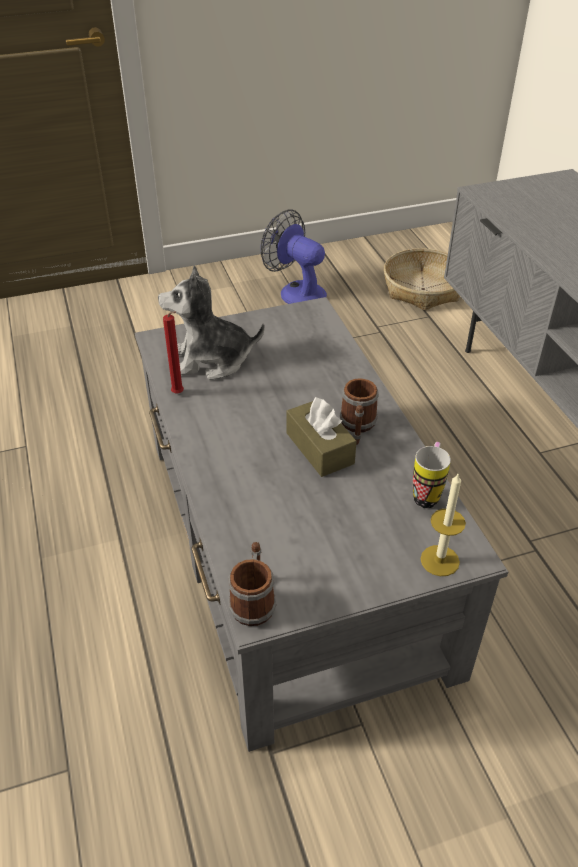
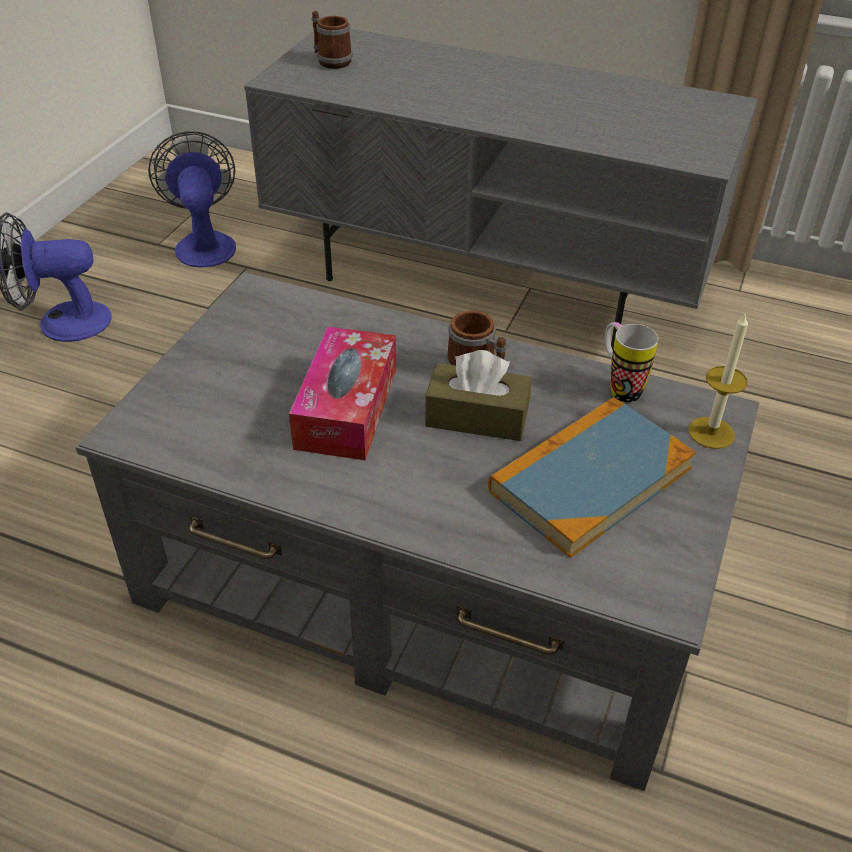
camera: 50 degrees left, 0 degrees up
(179, 394) = (251, 472): red candle -> none
(211, 360) = (228, 413): plush toy -> none
(253, 601) = (646, 595): mug -> mug (330, 60)
(264, 396) = (346, 408): none -> tissue box
(324, 525) = (590, 479): none -> book
(422, 289) = (204, 243): basket -> fan

